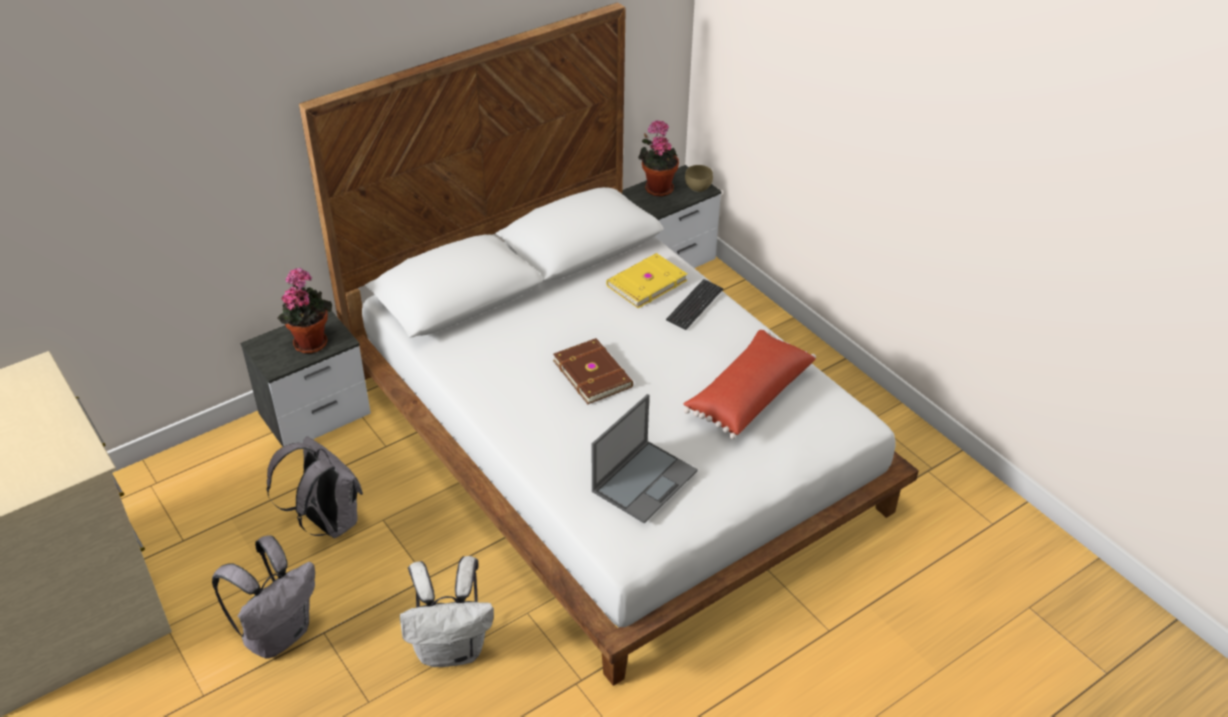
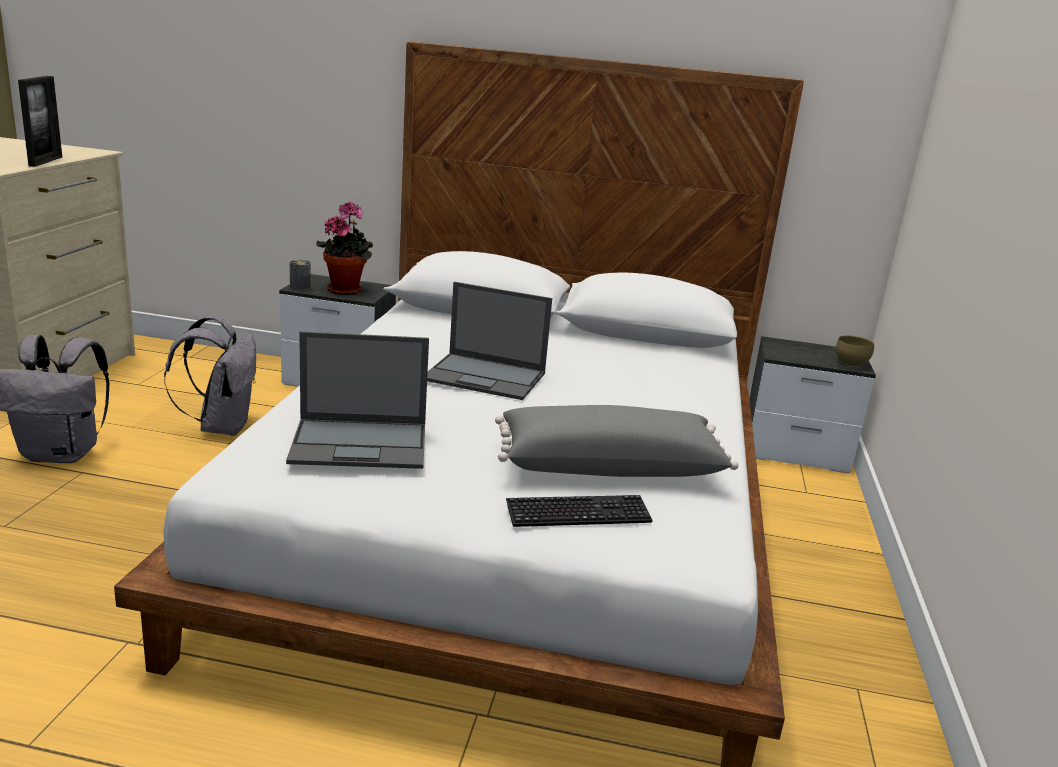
camera: 45 degrees right, 20 degrees down
(67, 418) = (46, 161): none -> picture frame
(277, 366) = (300, 288): none -> can
(452, 649) = (117, 542): white backpack -> none
(593, 373) = (486, 377): brown book -> laptop
(645, 283) = (660, 365): yellow book -> none
(657, 187) = (804, 348): potted plant -> none
(694, 305) = (681, 395): keyboard -> keyboard (578, 514)
(747, 395) = (609, 466): red pillow -> grey pillow

